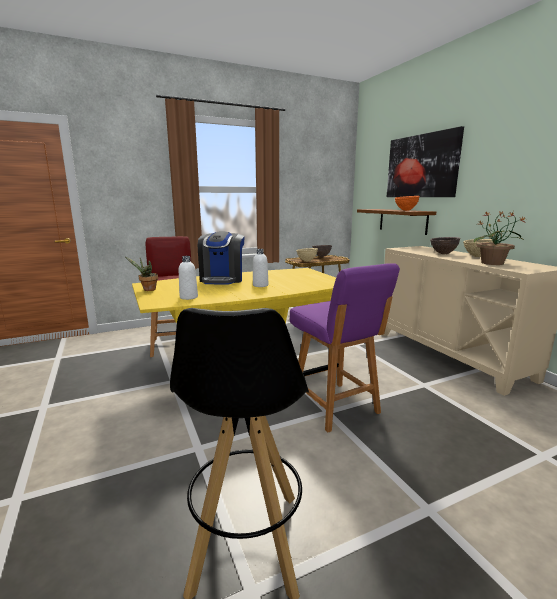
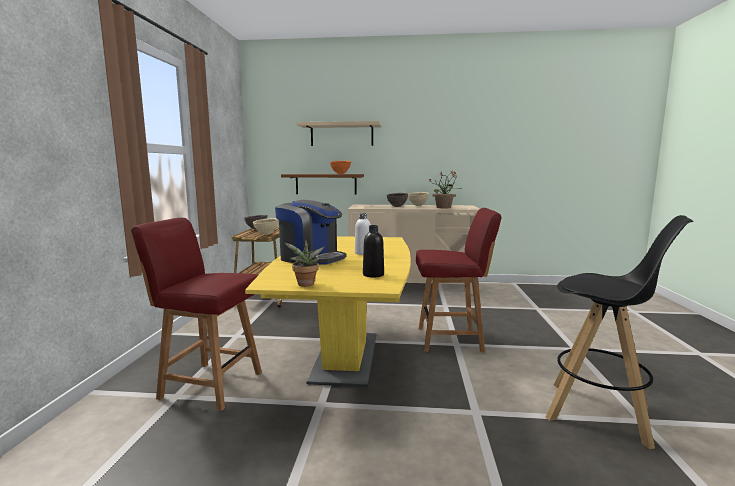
camera: 60 degrees left, 5 degrees down
(188, 297) = (373, 275): white bottle -> black bottle
(335, 407) = (451, 339): purple chair -> red chair
(421, 166) = (341, 135): picture -> beige shelf

